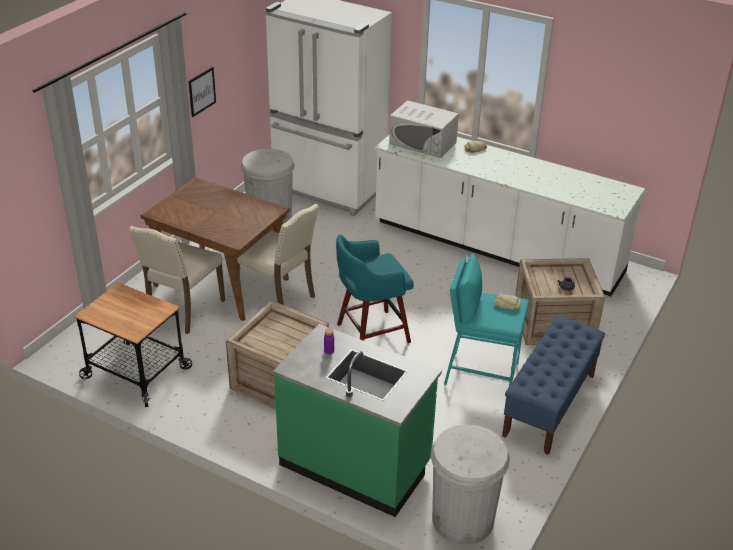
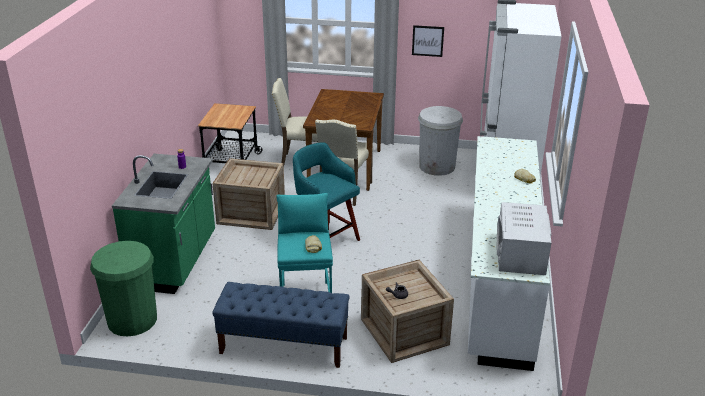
camera: 70 degrees right, 5 degrees down
(423, 143) = (507, 154): white microwave -> white microwave (520, 253)
(462, 520) = (132, 320): white trash can -> green trash can

